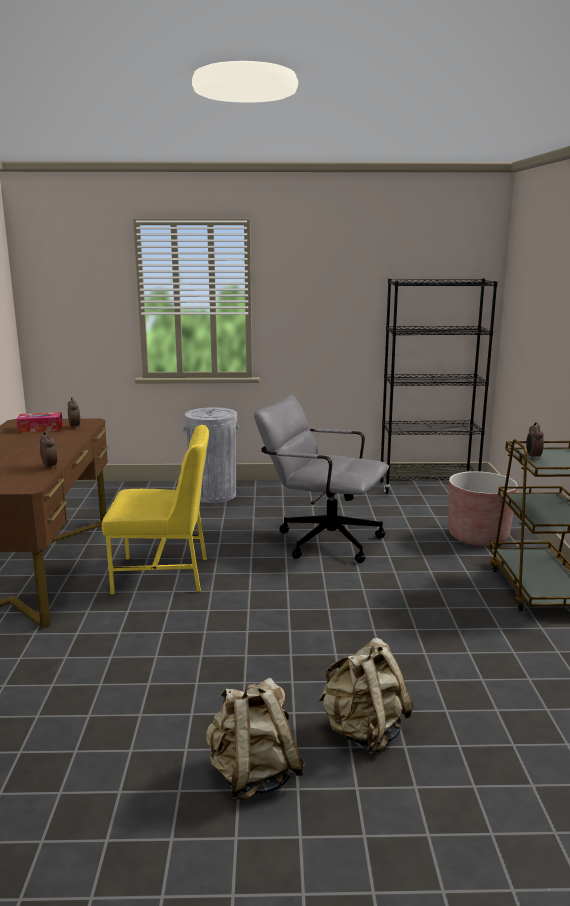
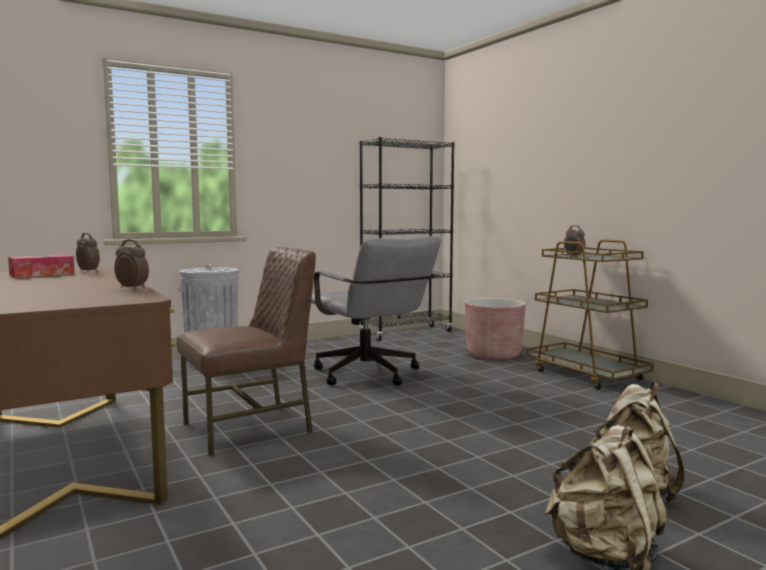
camera: 30 degrees left, 10 degrees down
(163, 575) = (250, 428): yellow chair -> brown chair
(321, 539) = (371, 376): grey office chair -> grey office chair turned 120 degrees counterclockwise

